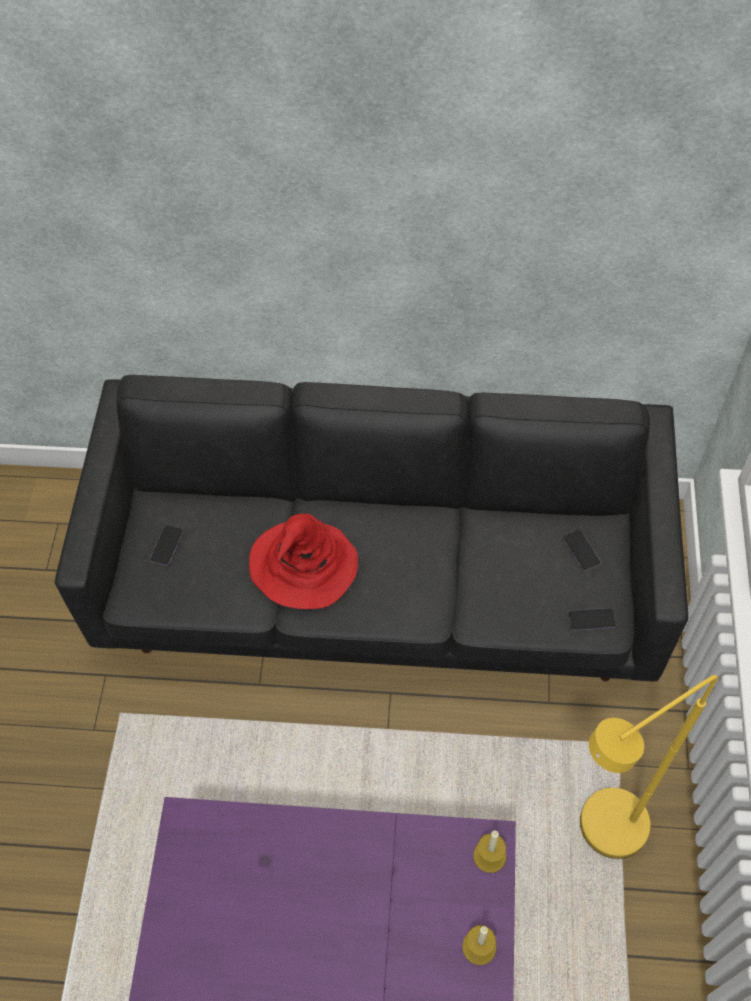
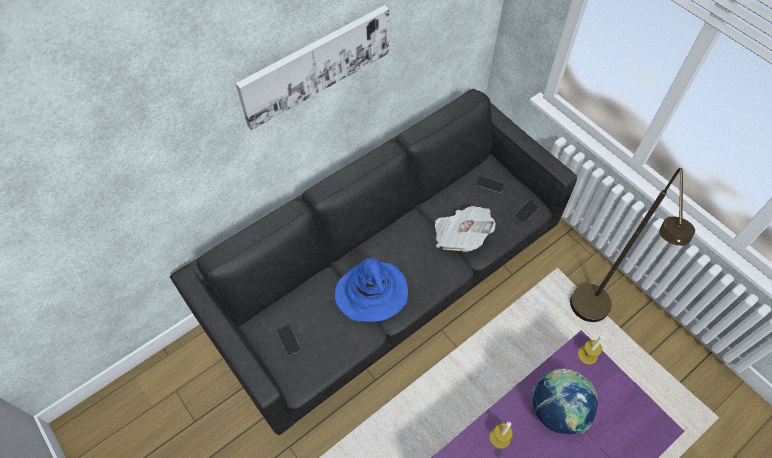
camera: 45 degrees left, 0 degrees up
(302, 566) = (371, 293): red hat -> blue hat
(374, 227) = (316, 64): none -> picture
(381, 882) = (557, 410): none -> globe
(474, 583) = (460, 236): none -> newspaper
(479, 947) = (625, 398): candle -> candle (500, 437)
(599, 837) = (590, 314): yellow floor lamp -> brown floor lamp

